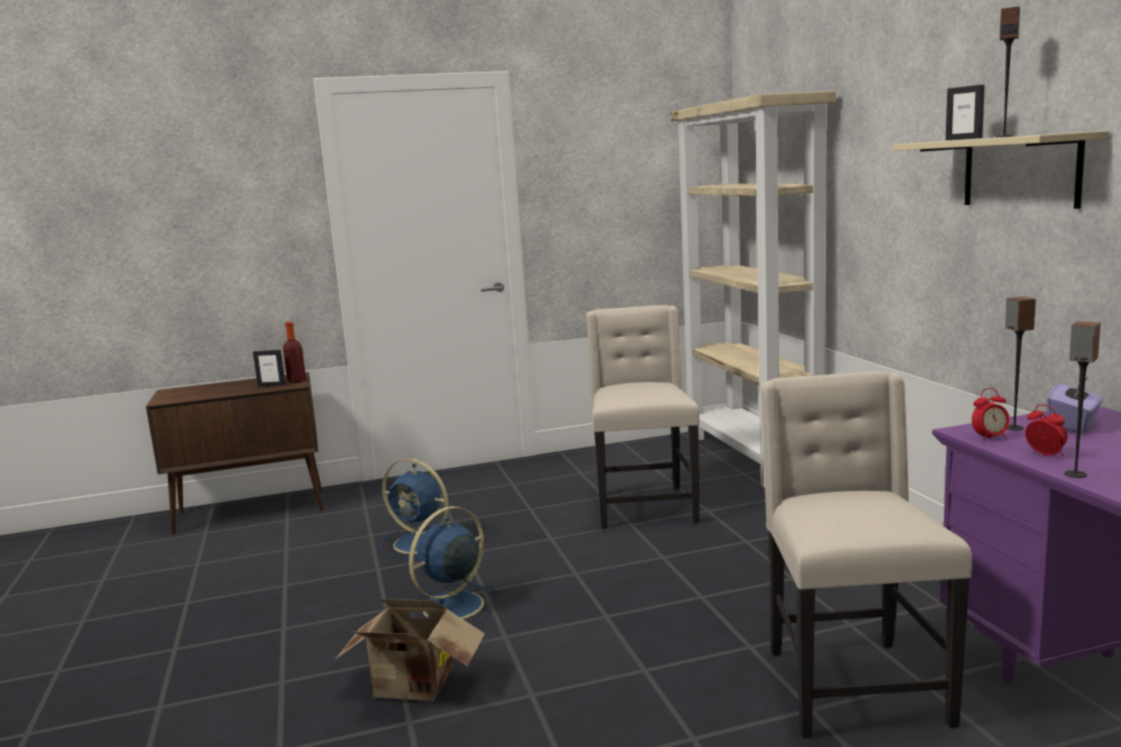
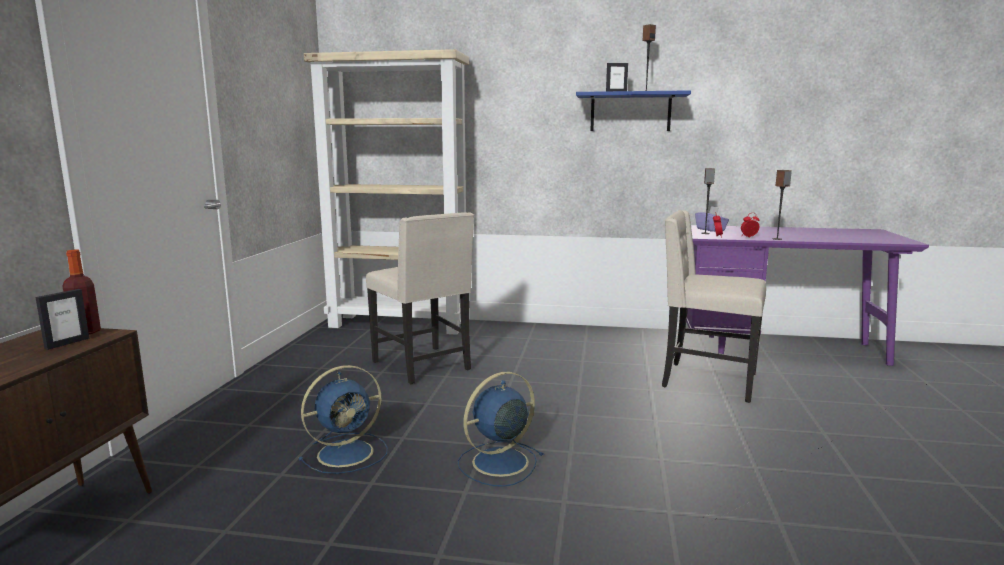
camera: 65 degrees left, 0 degrees up
(414, 688) = (619, 501): cardboard box -> none
(450, 607) = (498, 463): blue fan -> blue fan turned 75 degrees clockwise
(644, 507) = (424, 366): beige chair -> beige chair turned 150 degrees counterclockwise
(1020, 171) = (630, 112): beige shelf -> blue shelf

